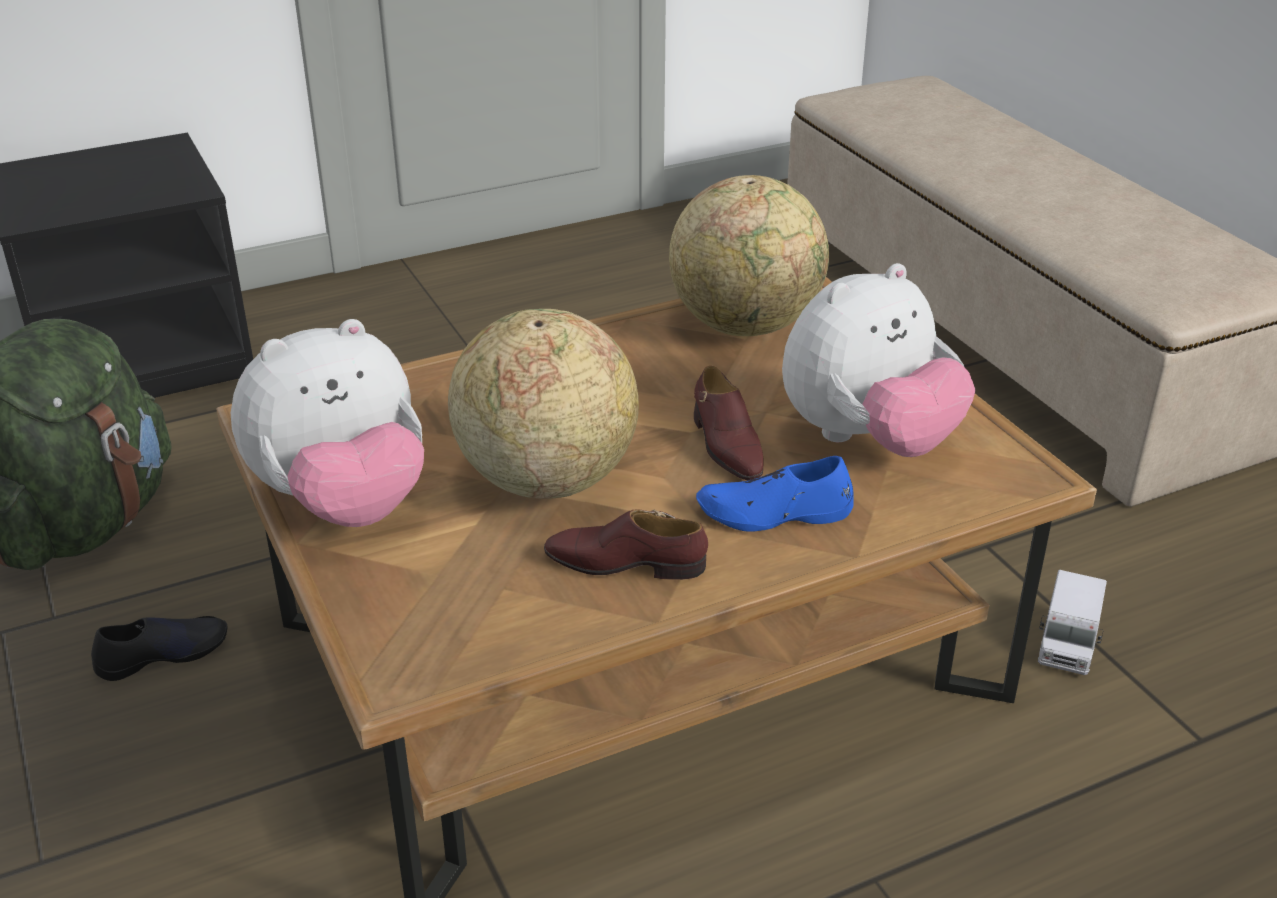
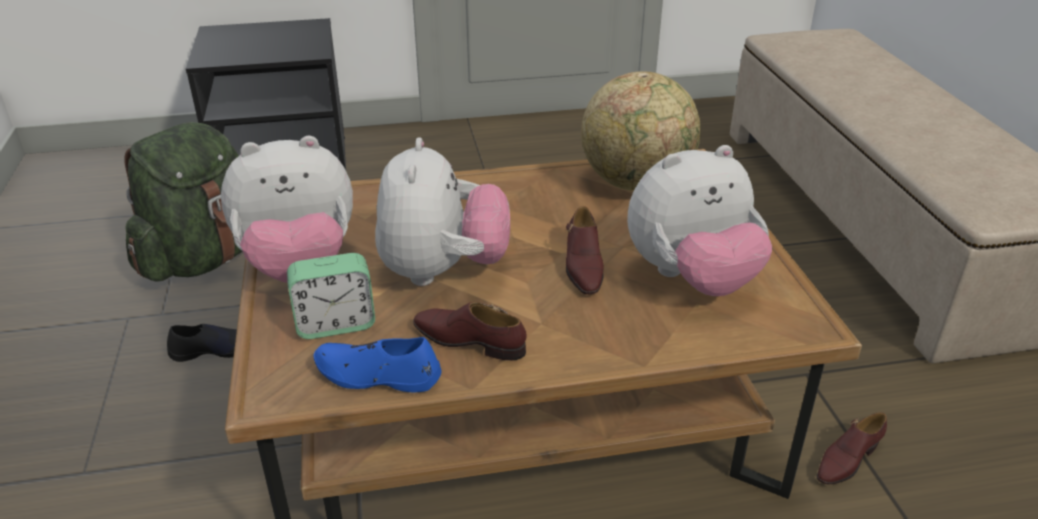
camera: 15 degrees right, 0 degrees up
(436, 572) = (335, 324): none -> alarm clock
(546, 479) = (443, 271): globe -> plush toy
(774, 512) = (596, 321): blue shoe -> blue shoe (377, 375)
(1067, 642) = (847, 459): toy truck -> brown shoe

